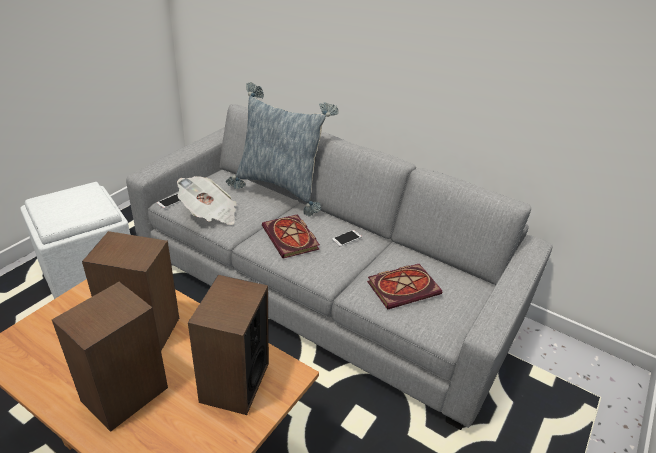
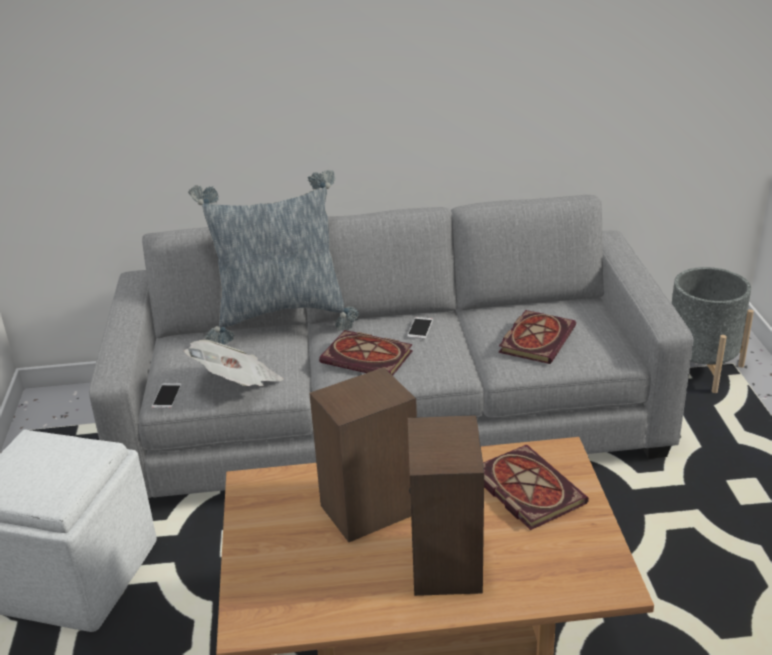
camera: 35 degrees left, 5 degrees down
(234, 382) = (525, 489): speaker -> book
(567, 383) = (699, 368): none -> grey planter

